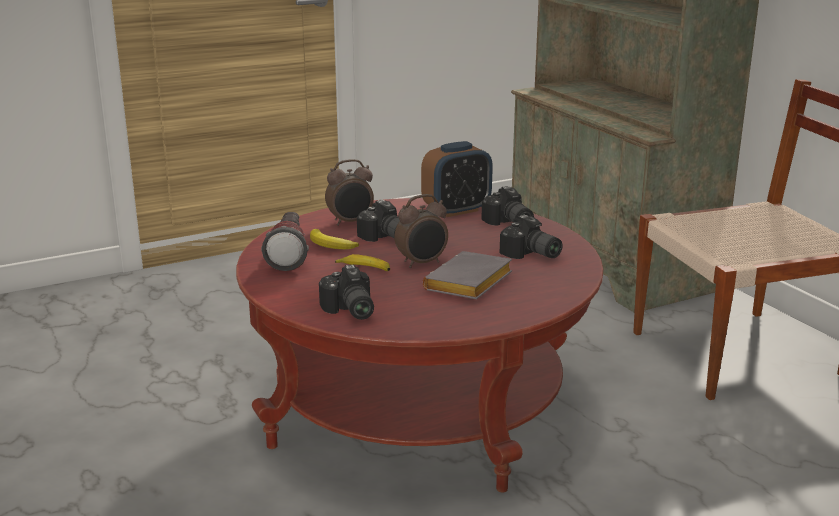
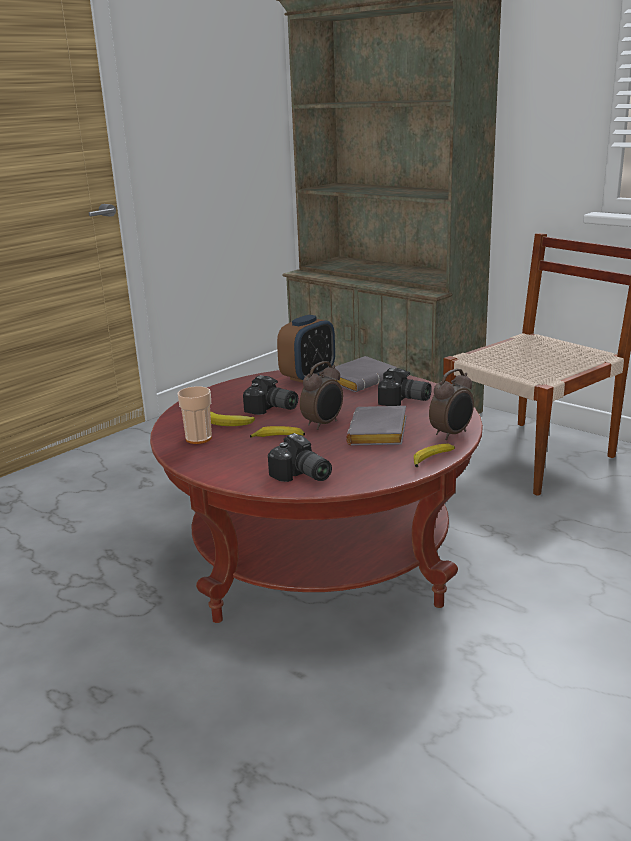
camera: 20 degrees left, 0 degrees up
(289, 254) = (198, 438): flashlight -> cup
(350, 222) = (227, 401): alarm clock -> alarm clock (452, 434)
(496, 321) = (432, 459): none -> banana
(508, 223) = (361, 379): camera -> grey book

